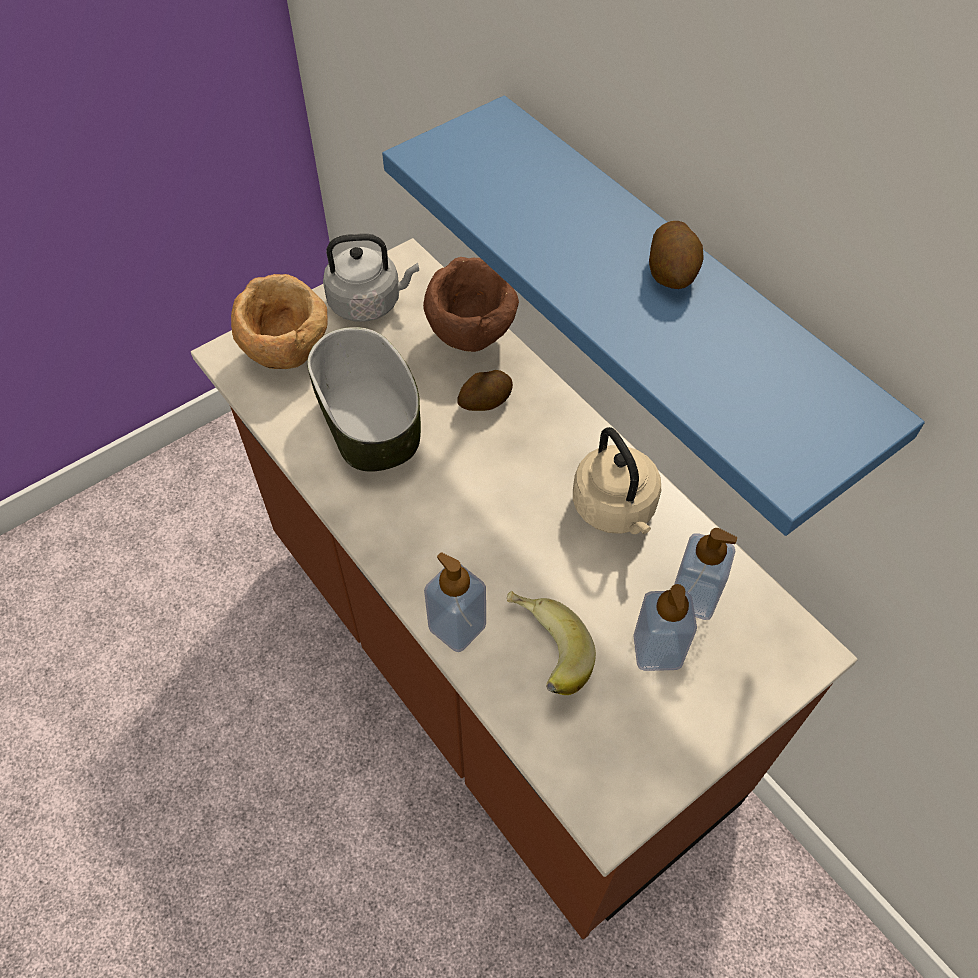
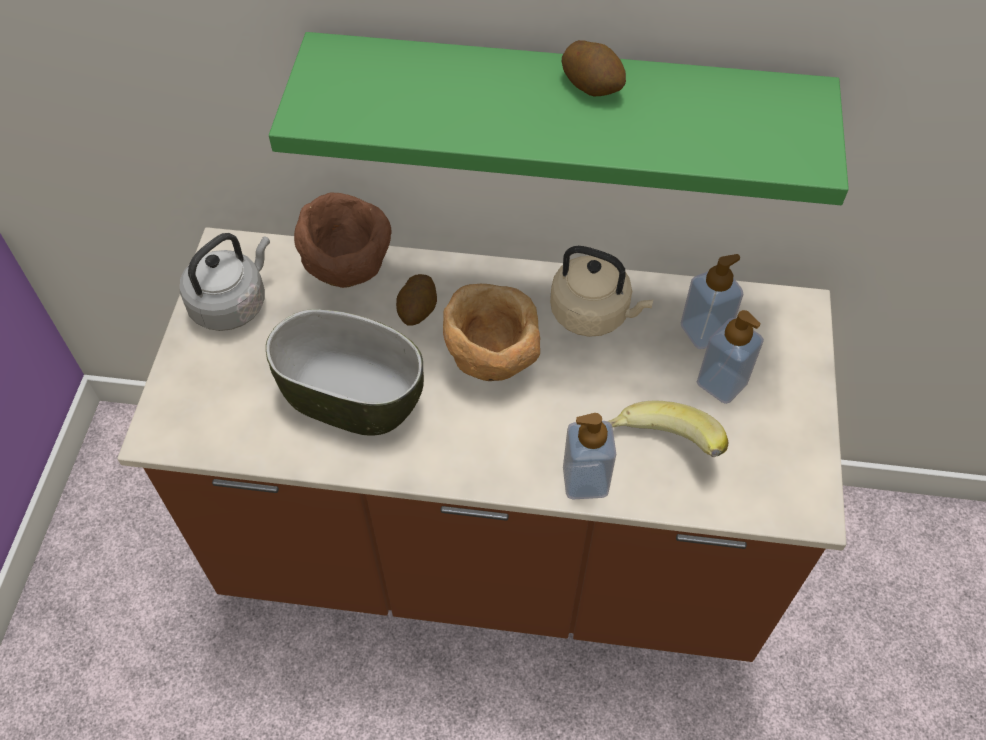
camera: 45 degrees left, 0 degrees up
(288, 353) = (212, 393): brown bowl -> brown bowl (492, 359)
(674, 291) = (563, 107): blue shelf -> green shelf

